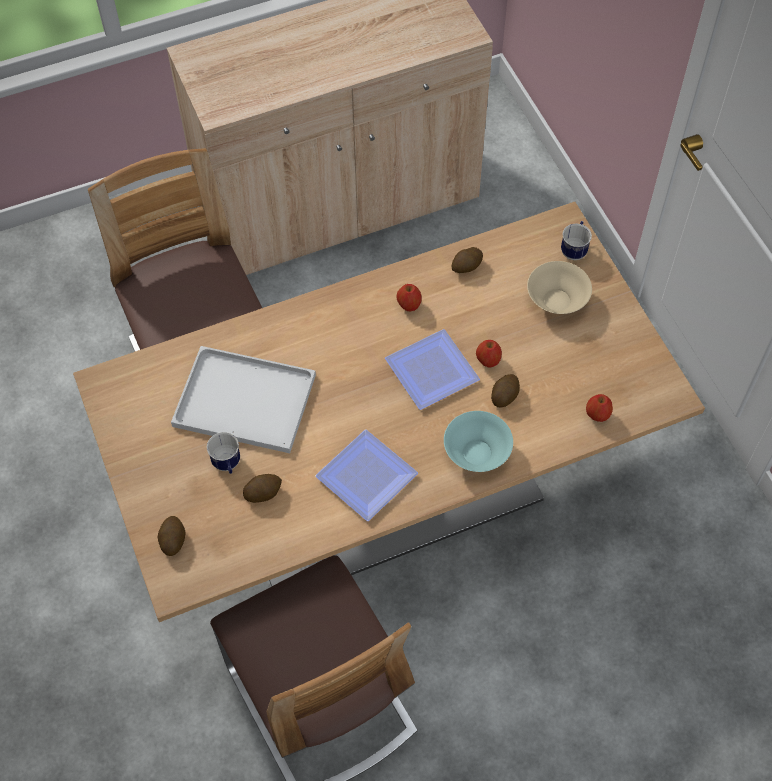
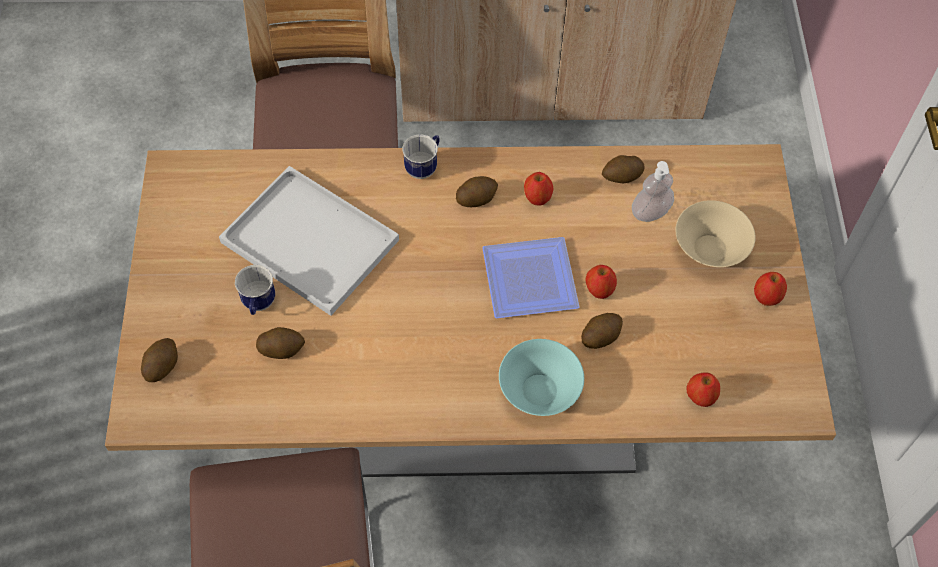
camera: 20 degrees right, 0 degrees up
(361, 321) = (476, 198): none -> potato
(366, 480) = (401, 376): plate -> none
(500, 287) = (650, 212): none -> soap dispenser
(574, 249) = (756, 198): mug -> mug (424, 166)
(614, 323) = (766, 297): none -> apple

